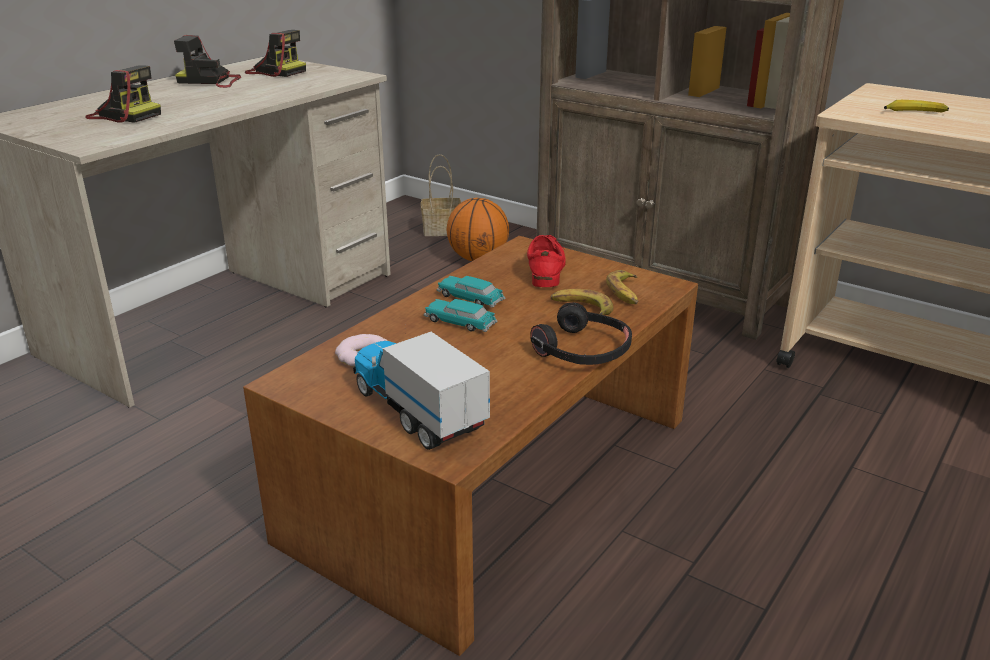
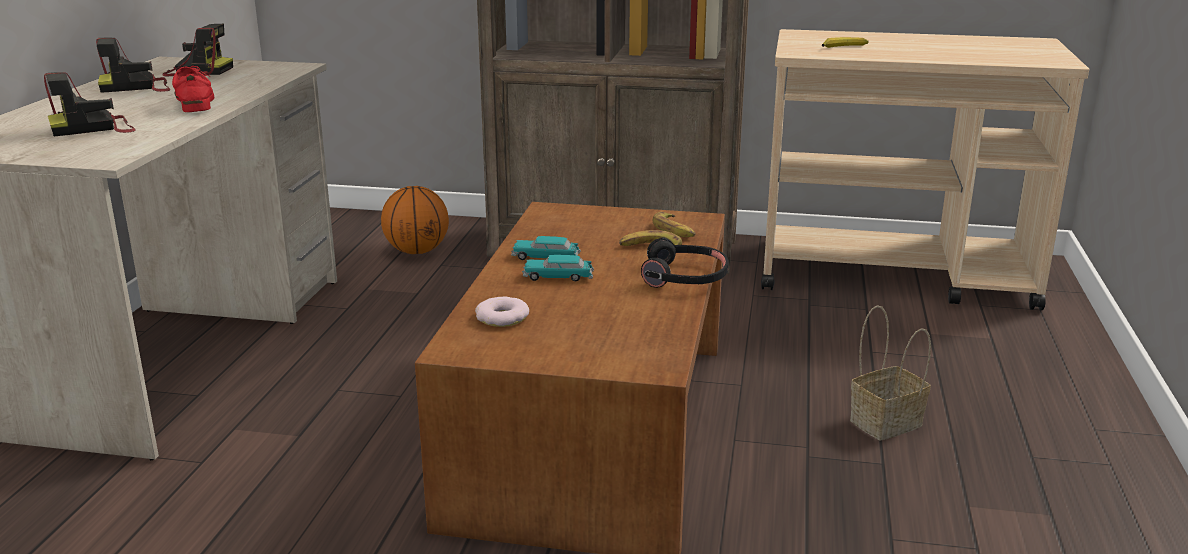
camera: 25 degrees left, 5 degrees down
(124, 115) = (94, 128): camera -> camera turned 150 degrees clockwise
(417, 412) = (598, 346): toy truck -> none
(443, 230) = (355, 231): basket -> basket (886, 421)
(545, 268) = (586, 223): red shoe -> red shoe (194, 102)

